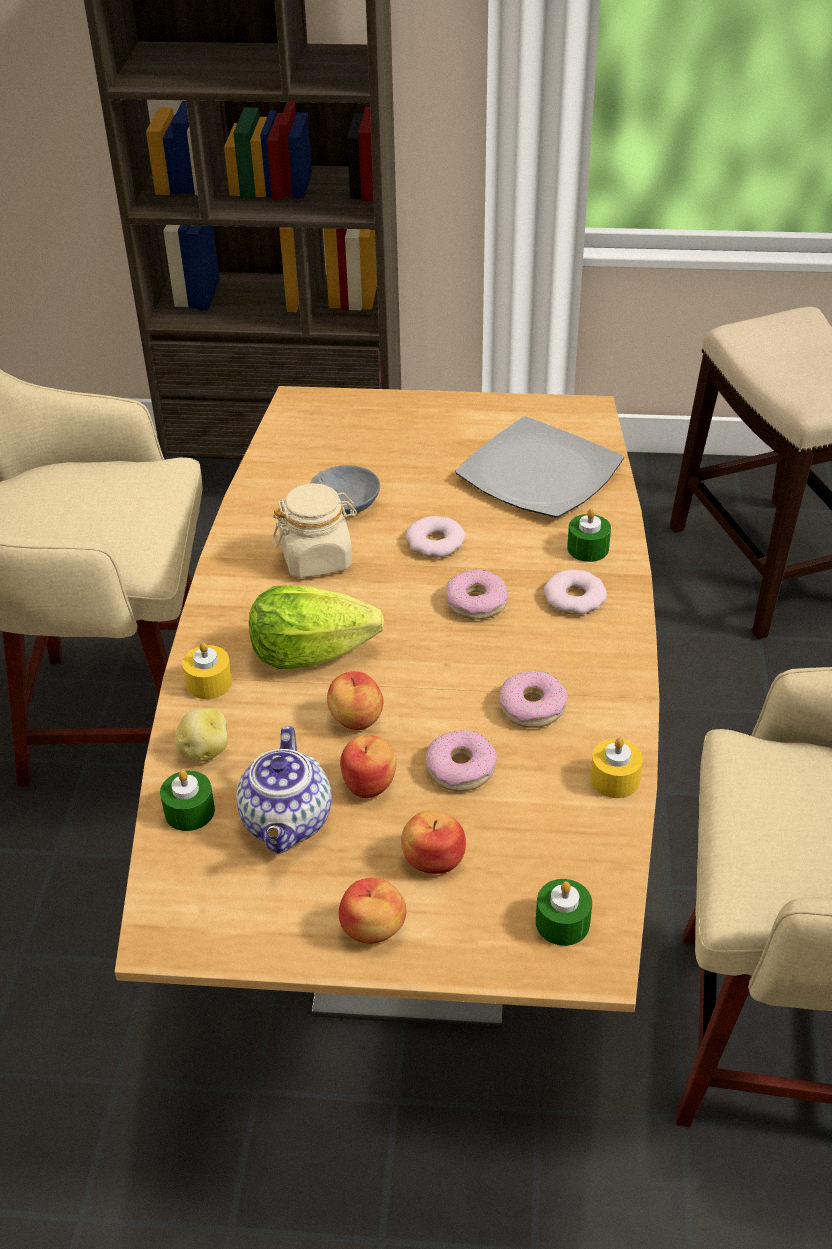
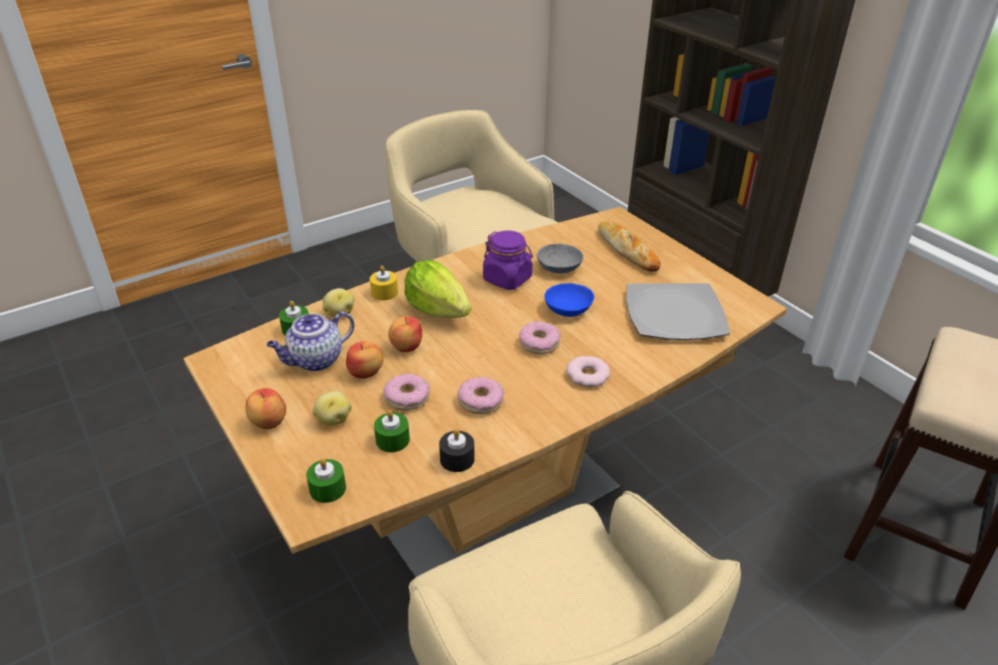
camera: 50 degrees right, 5 degrees down
(317, 558) = (507, 279): beige jar -> purple jar
(378, 434) = (627, 250): none -> bread
(433, 859) = (333, 419): apple -> potato
(435, 543) = (568, 308): donut -> blue bowl
(588, 548) = (636, 361): green candle -> green candle (392, 440)
(615, 779) = (457, 459): yellow candle -> black candle

